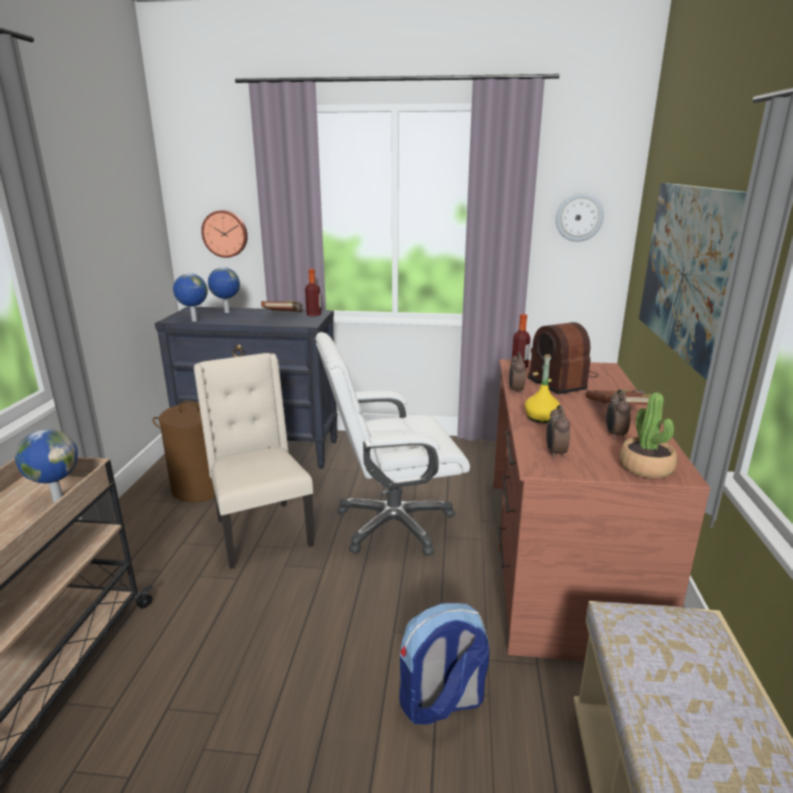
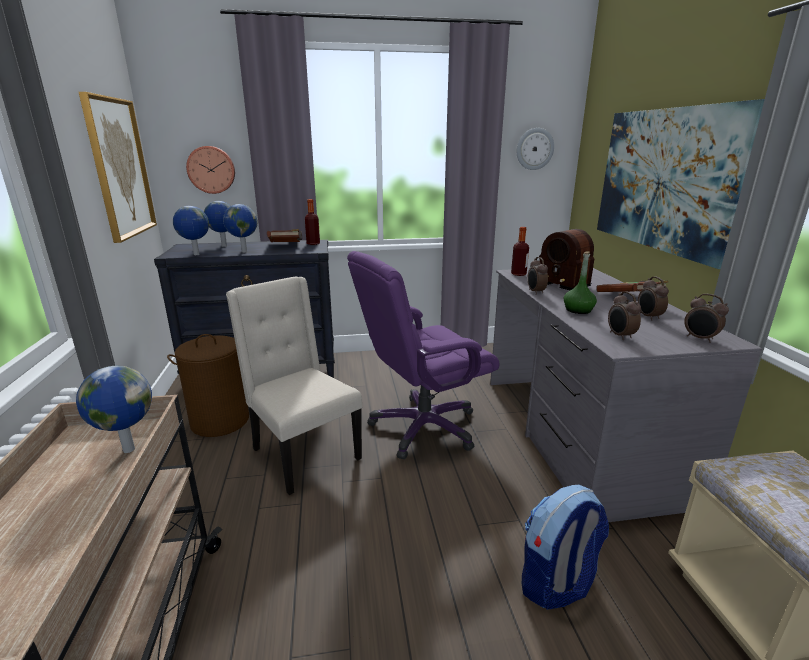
camera: 15 degrees left, 0 degrees up
(132, 235) = (120, 168): none -> picture
(239, 320) = (243, 252): none -> globe
(393, 524) = (423, 427): white office chair -> purple office chair
(541, 418) = (578, 310): yellow bottle -> green bottle
(560, 558) = (577, 434): brown desk -> grey desk
(646, 467) = (700, 339): potted plant -> alarm clock

